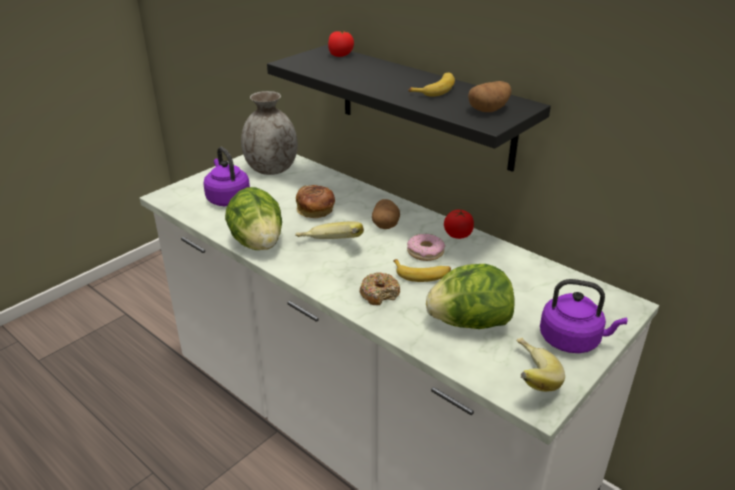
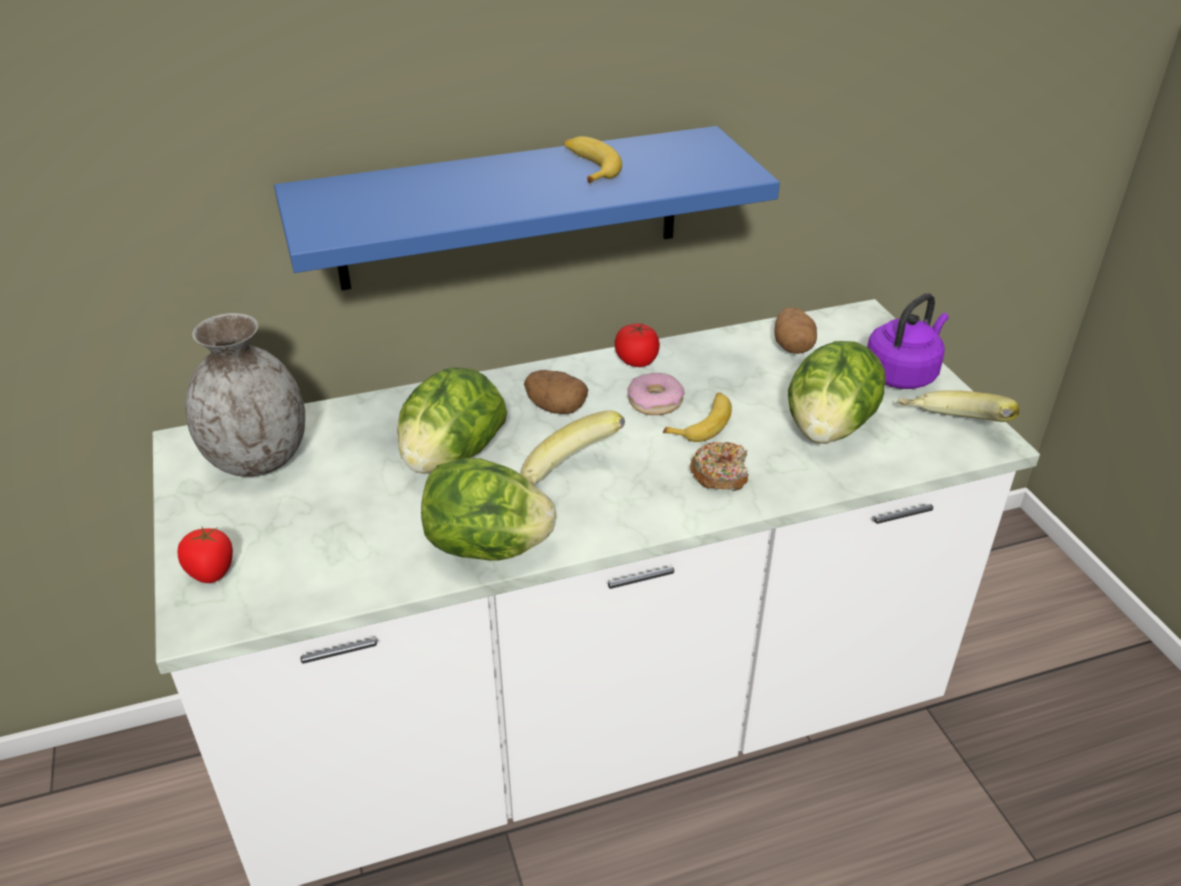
camera: 60 degrees left, 5 degrees up
(227, 198) = (303, 541): purple kettle -> none
(315, 211) = (452, 457): bread -> lettuce
(340, 55) = (348, 187): tomato -> tomato (211, 571)
(424, 106) = (510, 209): black shelf -> blue shelf
(489, 110) = (697, 160): potato -> potato (793, 346)

